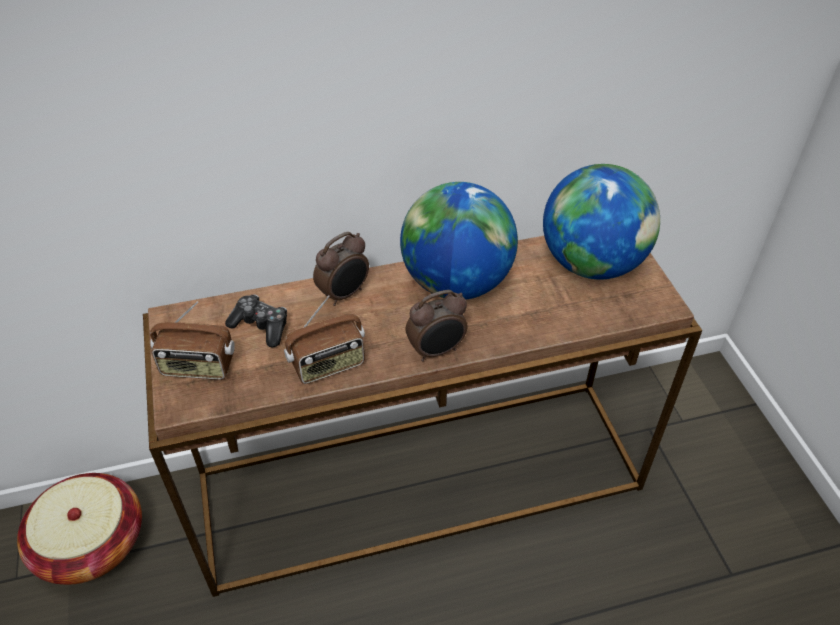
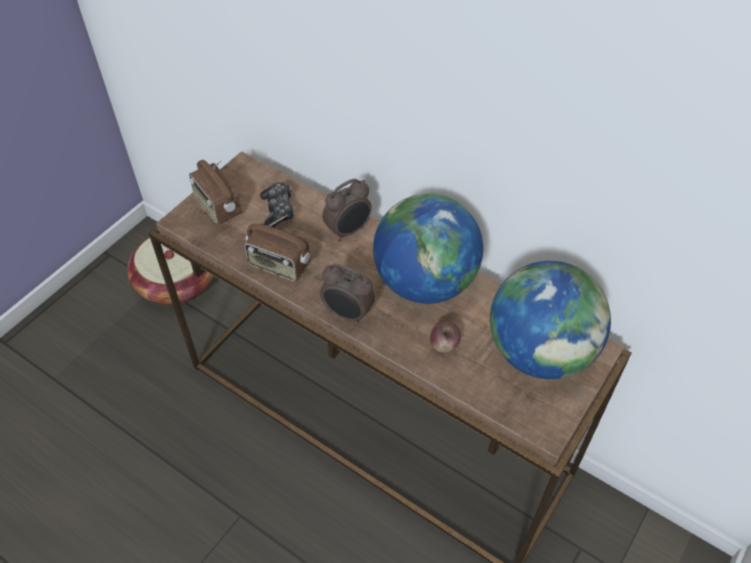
camera: 50 degrees right, 5 degrees up
(344, 294) = (348, 231): alarm clock -> alarm clock turned 45 degrees counterclockwise
(532, 311) = (444, 345): none -> apple

